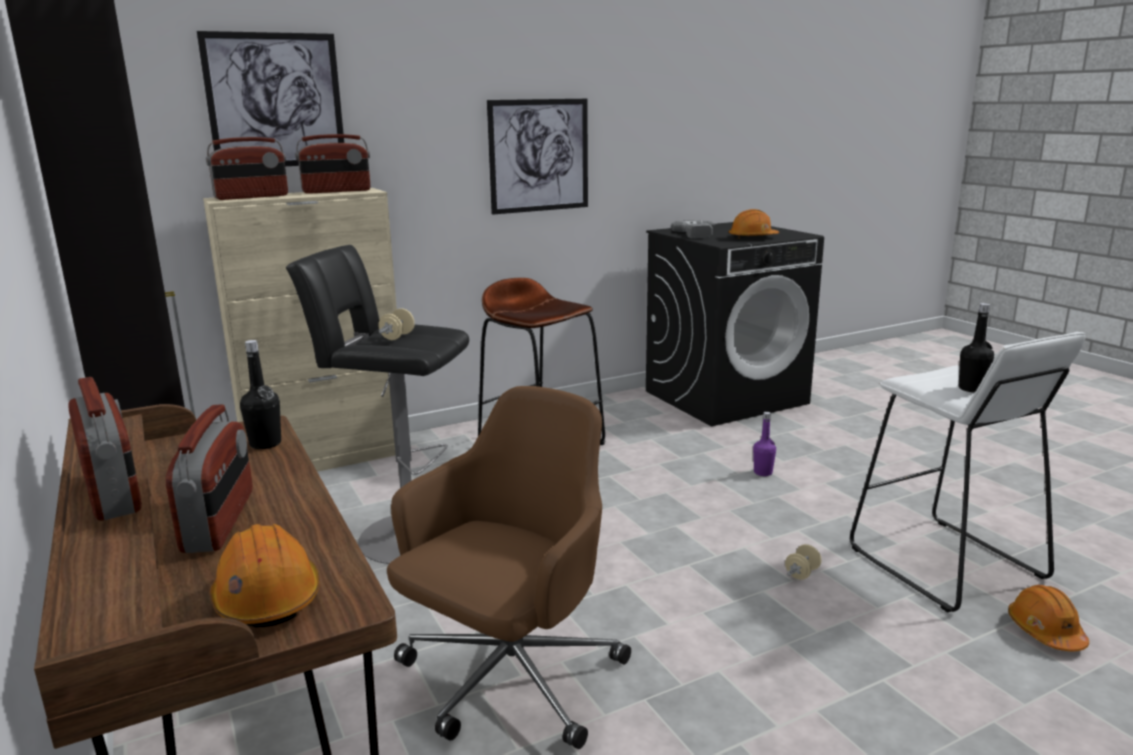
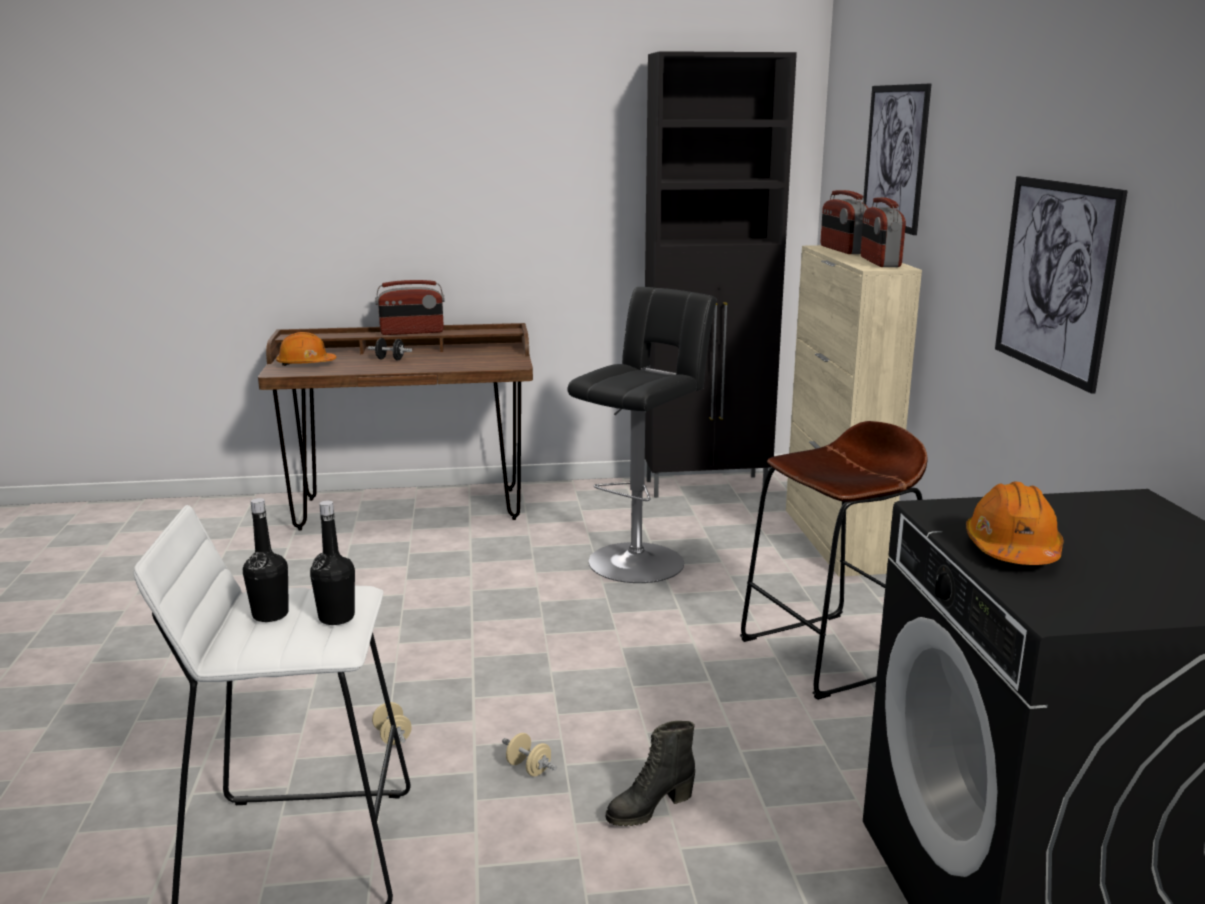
camera: 110 degrees right, 0 degrees up
(220, 521) = (390, 359): radio -> black dumbbell
(265, 444) = (482, 365): black bottle -> black bottle (336, 617)
(397, 337) = (639, 376): beige dumbbell -> beige dumbbell (528, 768)
(509, 680) = (405, 575): brown office chair -> none
(700, 234) = (1075, 517): power drill -> none
(763, 472) = (649, 808): purple bottle -> black boot
(1045, 631) = (136, 852): orange hard hat -> none

